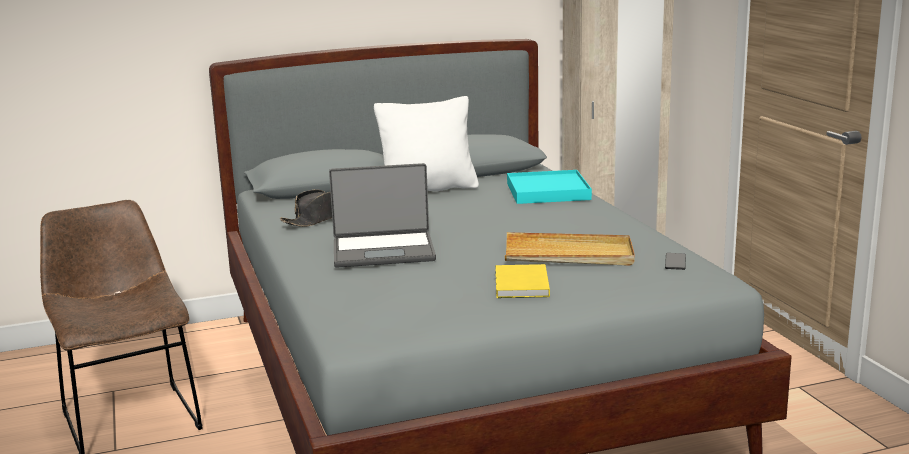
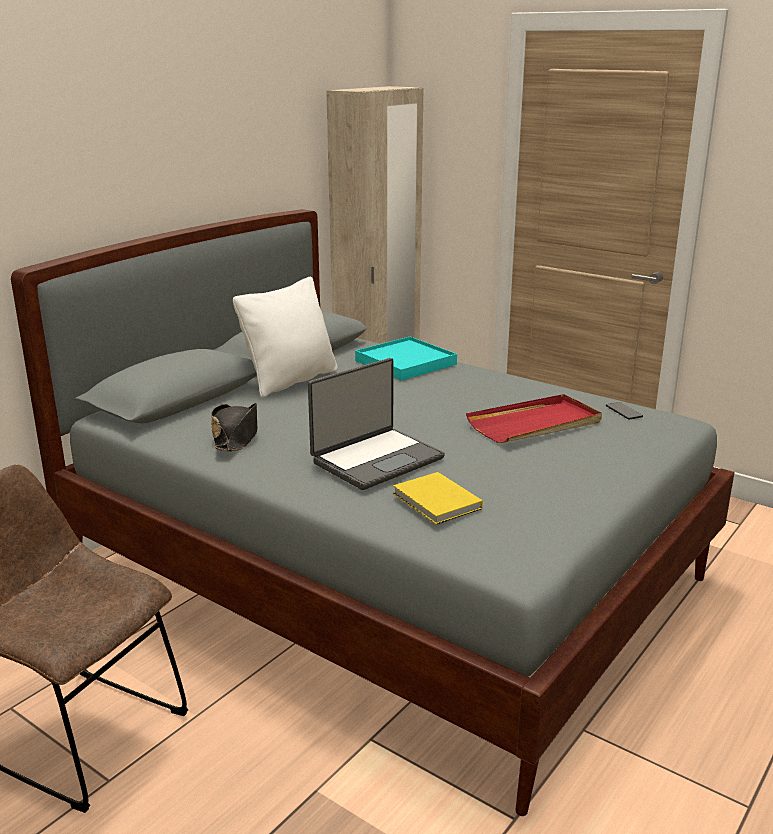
camera: 35 degrees left, 5 degrees up
(520, 285) = (554, 465): yellow book -> yellow book (437, 502)
(568, 255) = (535, 424): beige tray -> red tray

